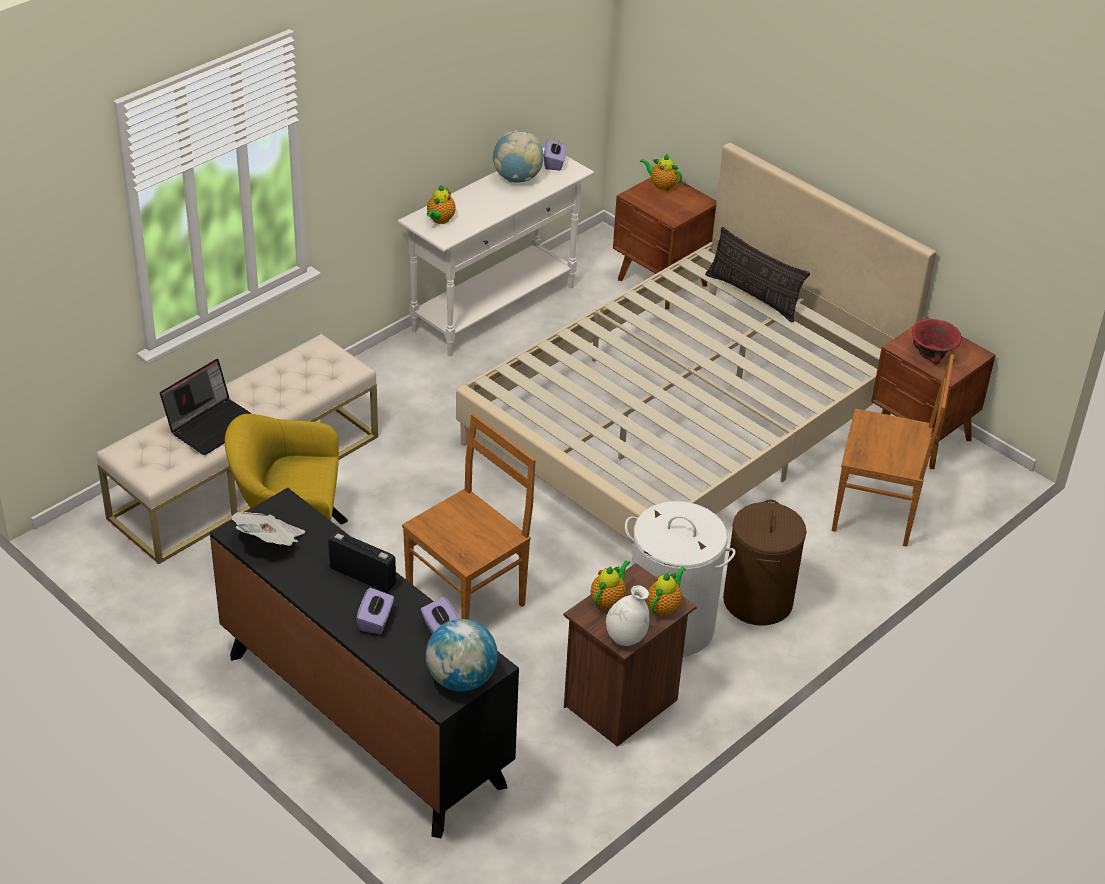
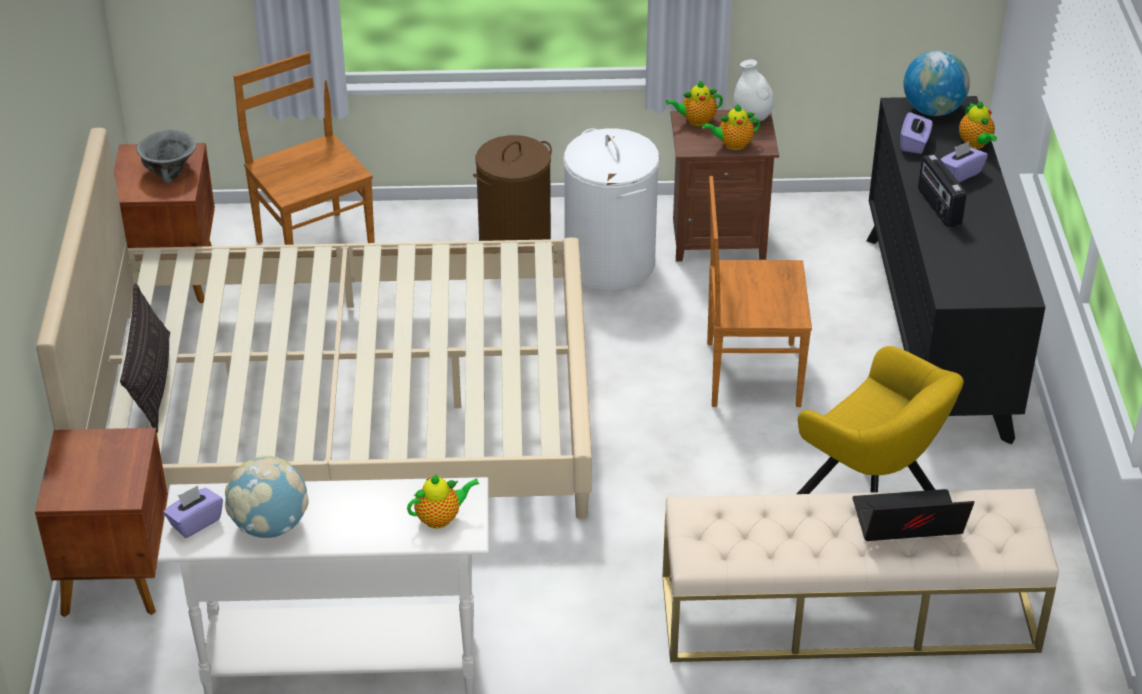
camera: 135 degrees left, 0 degrees up
(270, 542) = (995, 271): newspaper -> none
(661, 185) = (73, 489): teapot -> teapot (975, 144)
(931, 355) = (170, 171): red bowl -> grey bowl

